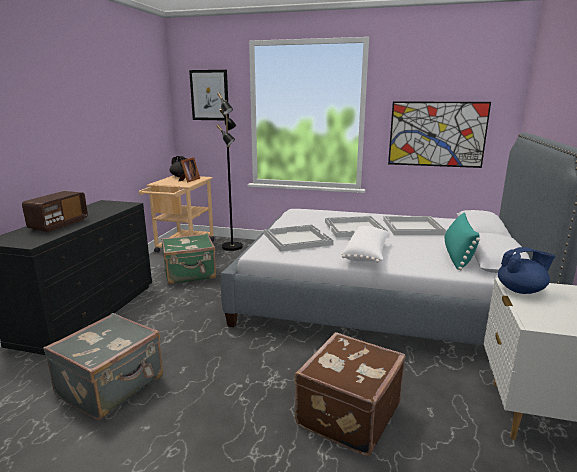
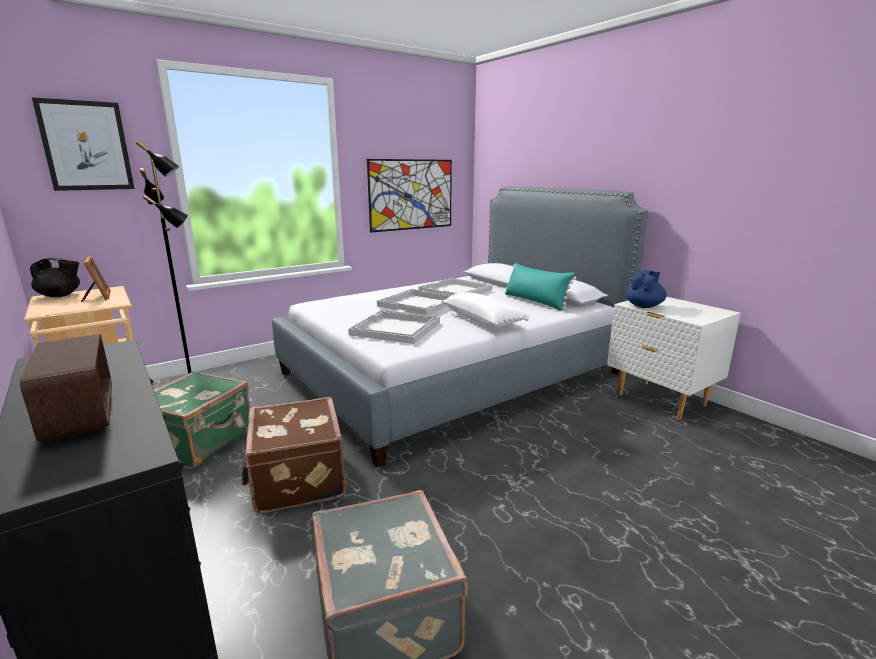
camera: 50 degrees left, 0 degrees up
(346, 414) = (602, 467): brown suitcase -> brown suitcase (296, 479)

